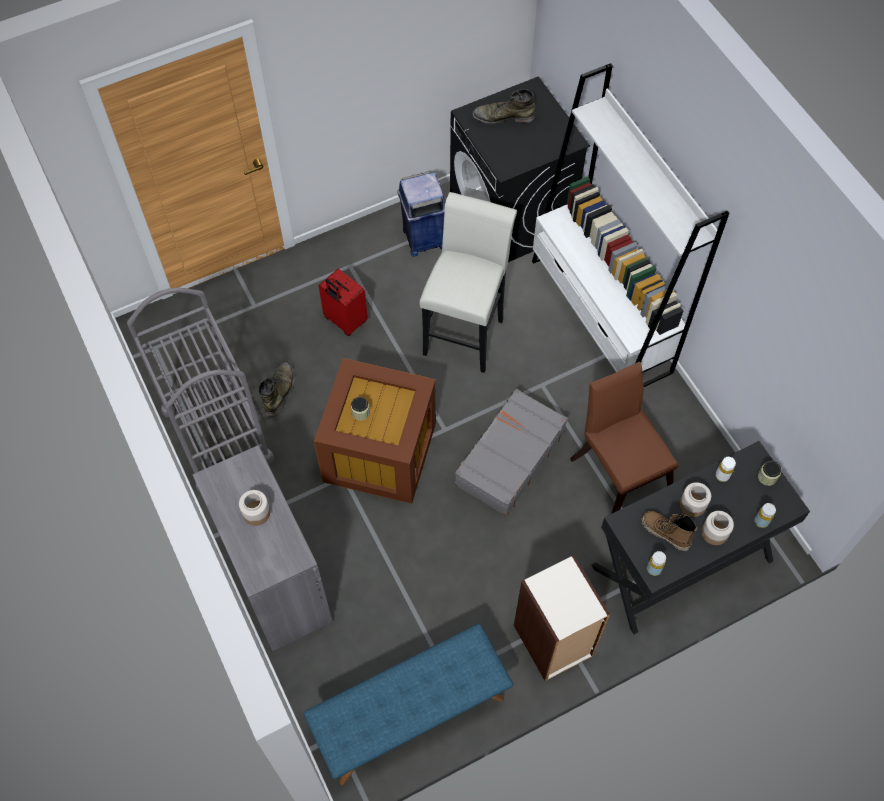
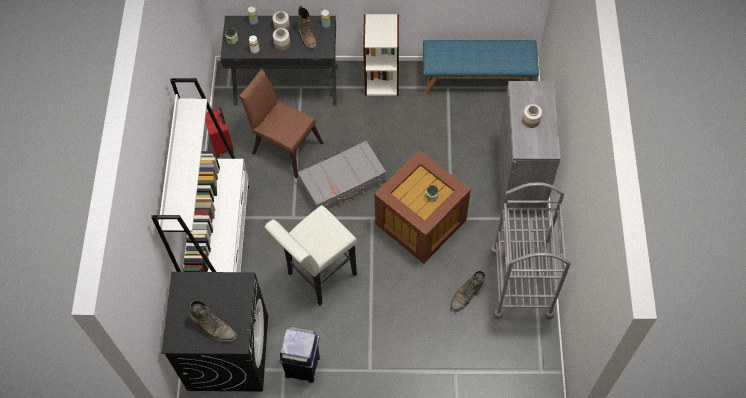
camera: 150 degrees left, 0 degrees up
(344, 321) = (396, 326): red suitcase -> red suitcase (223, 144)
(618, 471) = (284, 145): brown chair -> brown chair turned 120 degrees clockwise

